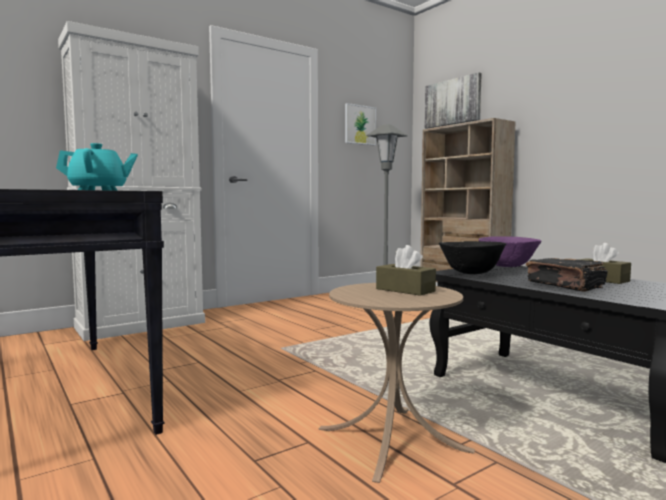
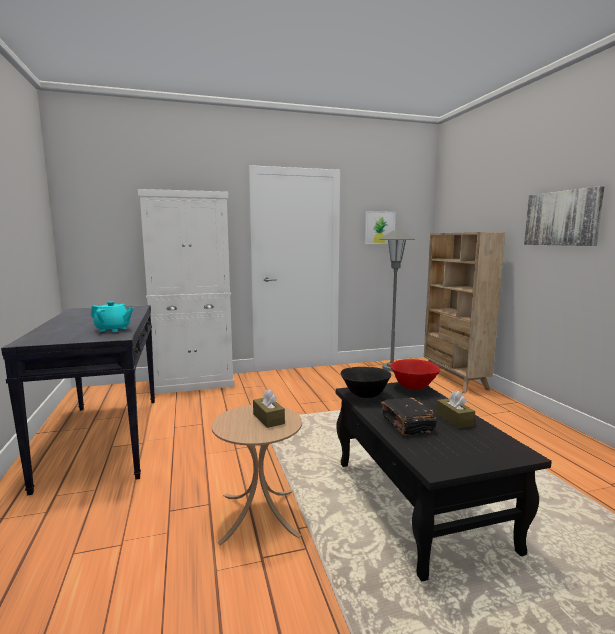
camera: 20 degrees right, 5 degrees up
(452, 102) = (462, 206): picture -> picture (562, 218)
(508, 266) = (413, 387): purple bowl -> red bowl

